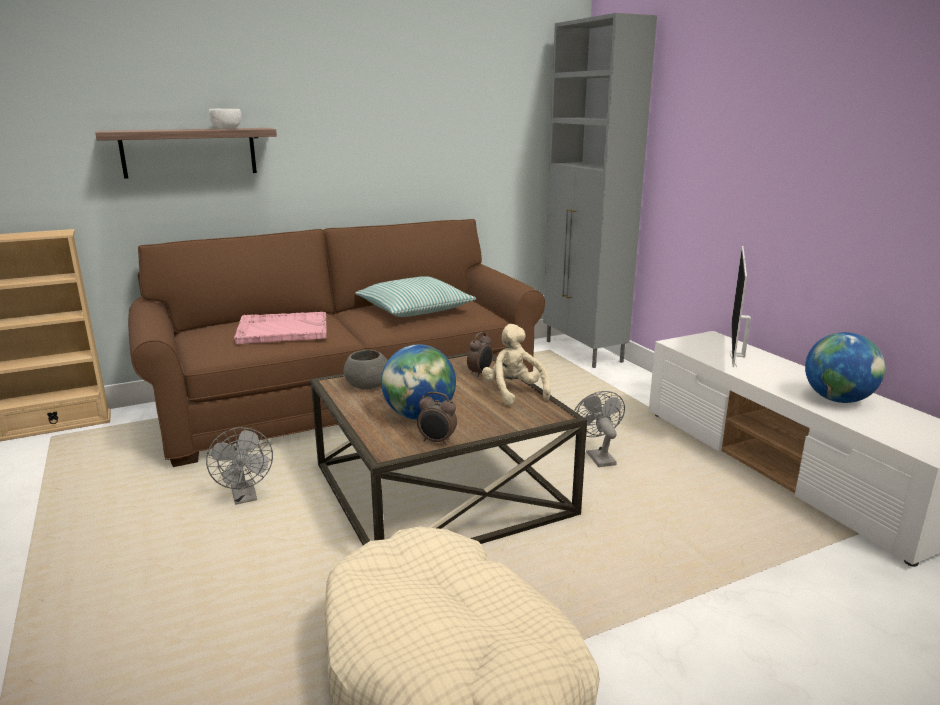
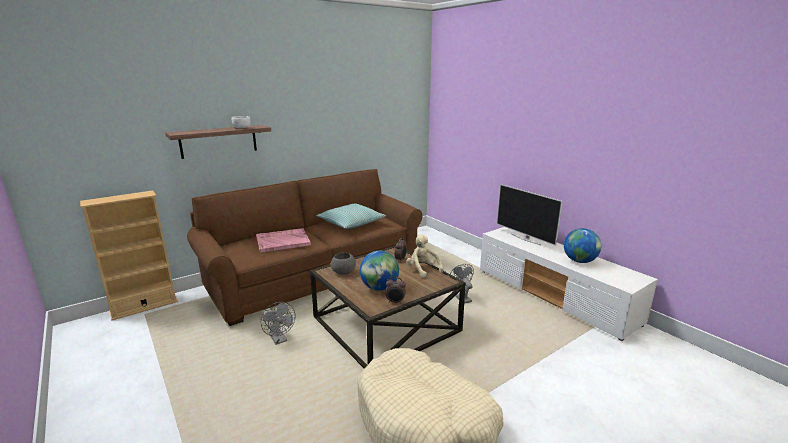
camera: 10 degrees left, 0 degrees up
(583, 352) = (435, 237): grey cabinet -> none
(737, 355) = (525, 239): television -> television turned 45 degrees counterclockwise

